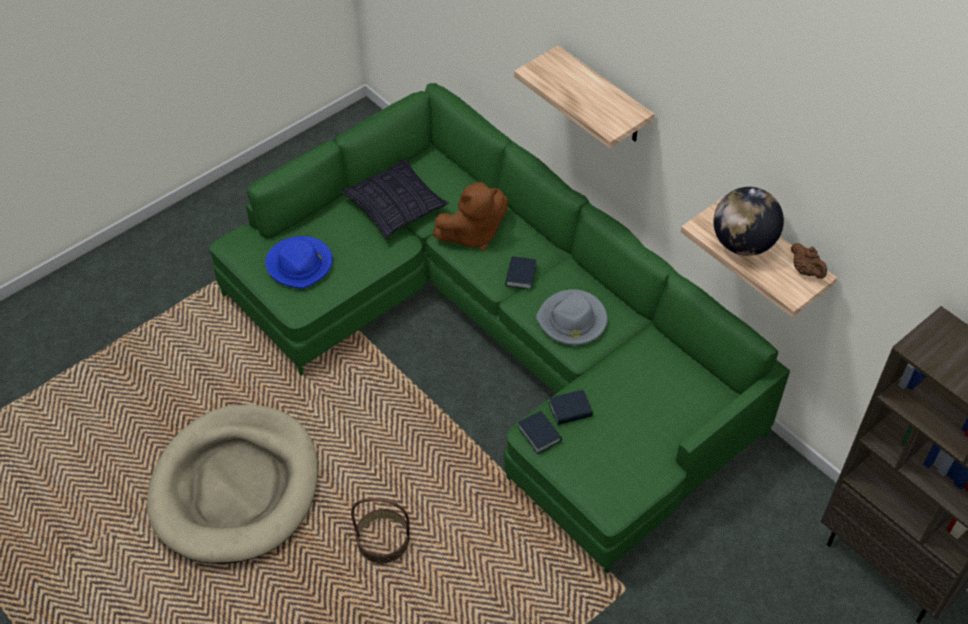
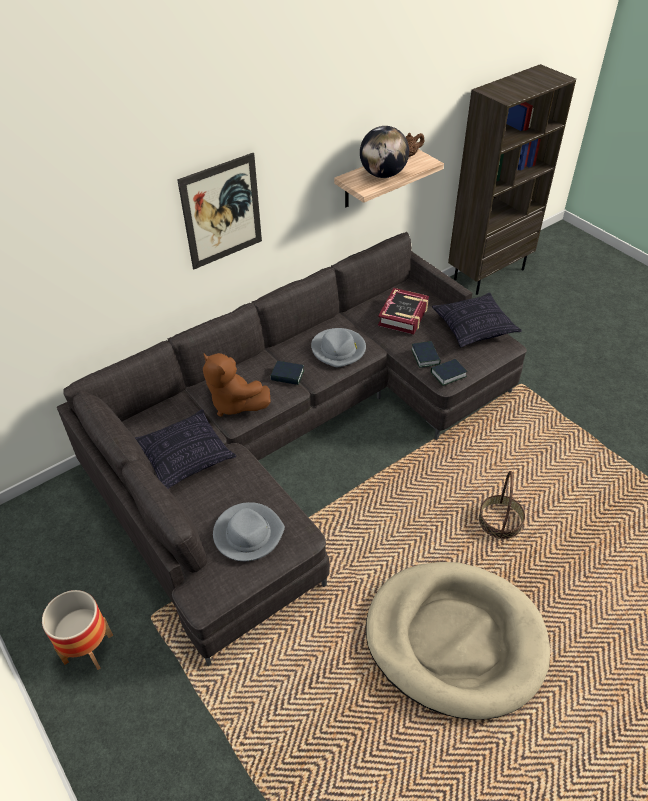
camera: 85 degrees left, 5 degrees down
(244, 212) = (88, 648): none -> planter
(300, 264) = (248, 533): blue hat -> grey hat
(472, 234) = (234, 403): brown plush toy -> brown plush toy turned 150 degrees clockwise
(497, 336) = (296, 438): green sofa -> grey sofa
(603, 97) = (222, 212): shelf -> picture
(638, 469) = (474, 328): none -> pillow
(650, 387) = (403, 316): none -> book

